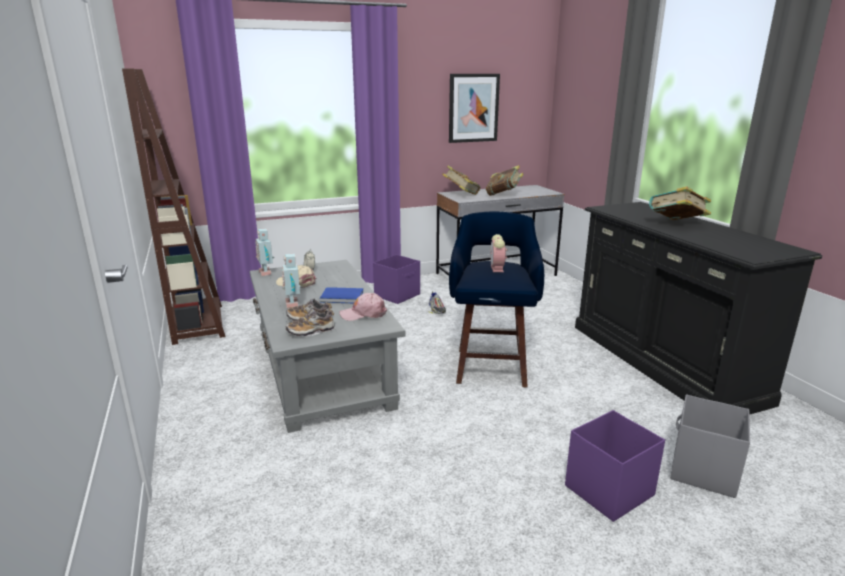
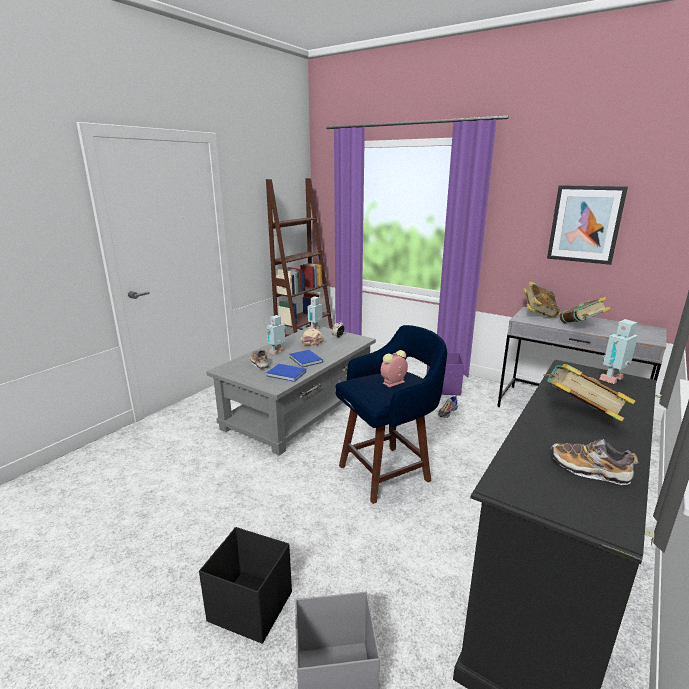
camera: 55 degrees right, 0 degrees up
(311, 331) = (242, 370): shoe -> shoe (589, 470)
(363, 314) = (287, 374): pink cap -> blue book
(607, 491) = (250, 606): purple storage box -> black storage box
(632, 207) = (613, 380): none -> toy robot

